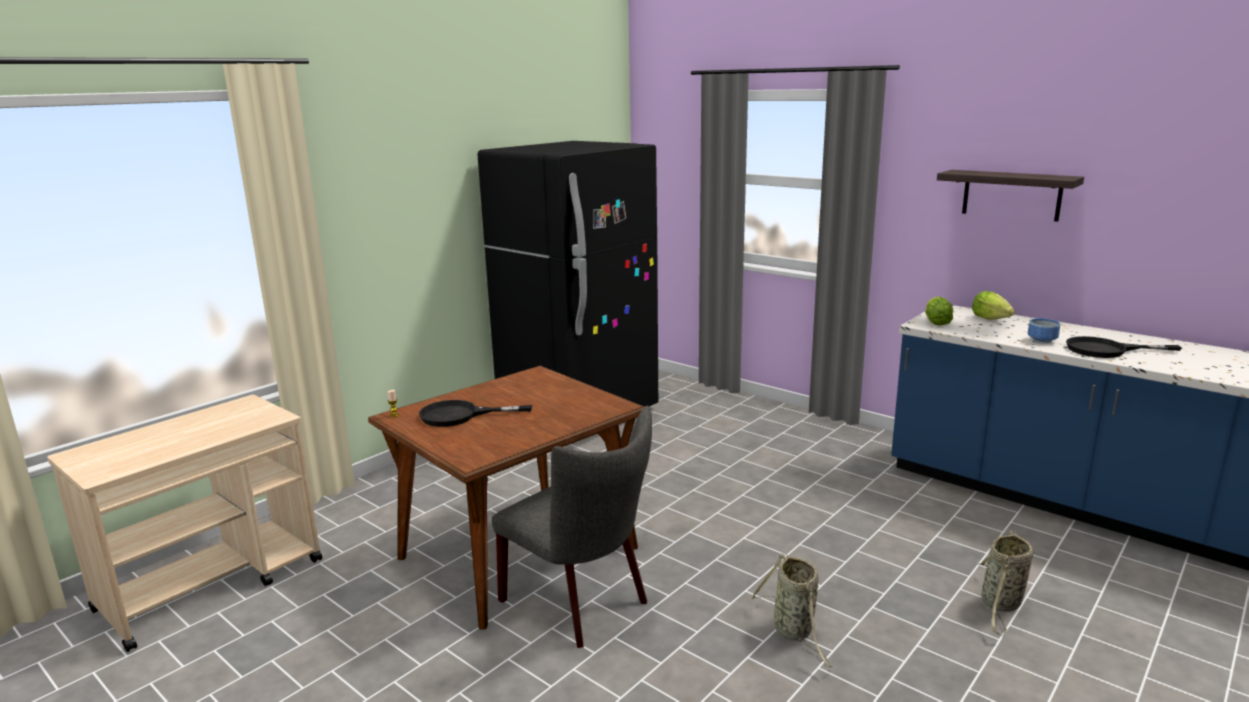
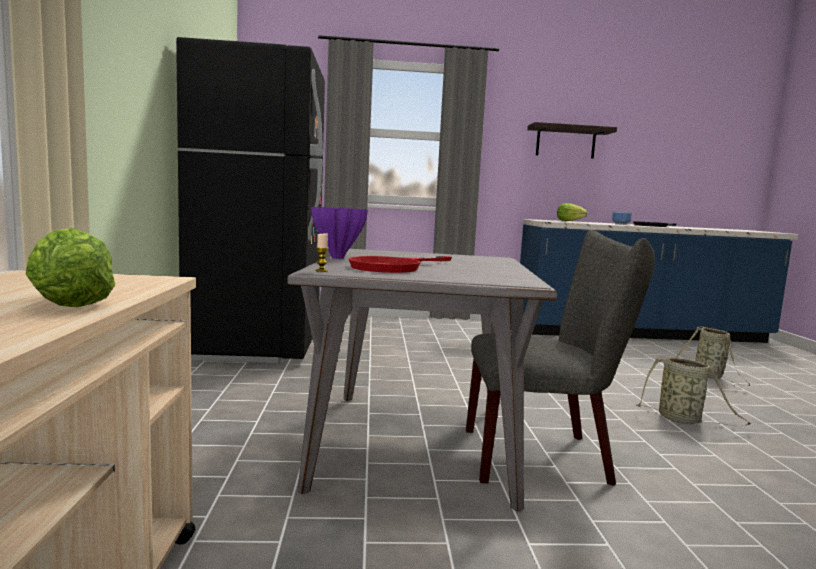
camera: 45 degrees left, 10 degrees down
(460, 415) = (394, 267): black frying pan -> red frying pan
(469, 390) = (338, 258): none -> purple vase
(518, 553) = (415, 443): brown dining table -> grey dining table
(936, 322) = (554, 221): lettuce -> lettuce (71, 302)

